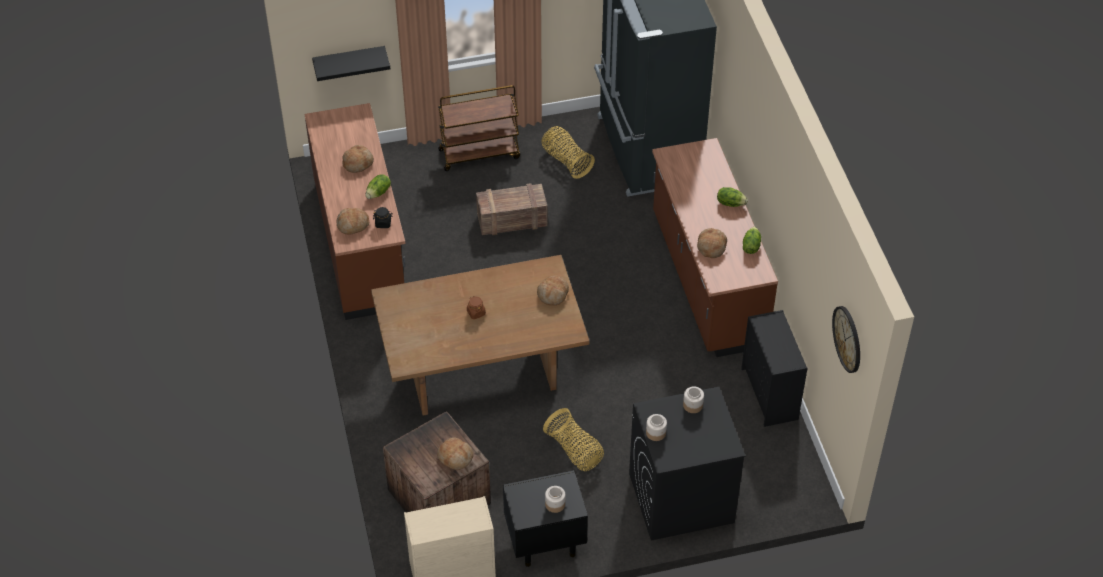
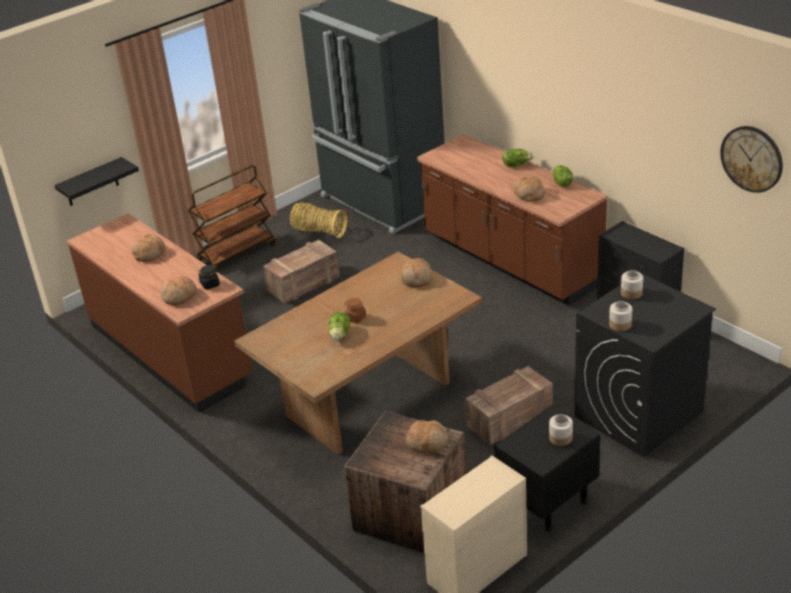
camera: 25 degrees left, 15 degrees down
(378, 193) = (187, 266): lettuce -> lettuce (340, 334)
(574, 451) = (509, 420): basket -> crate

